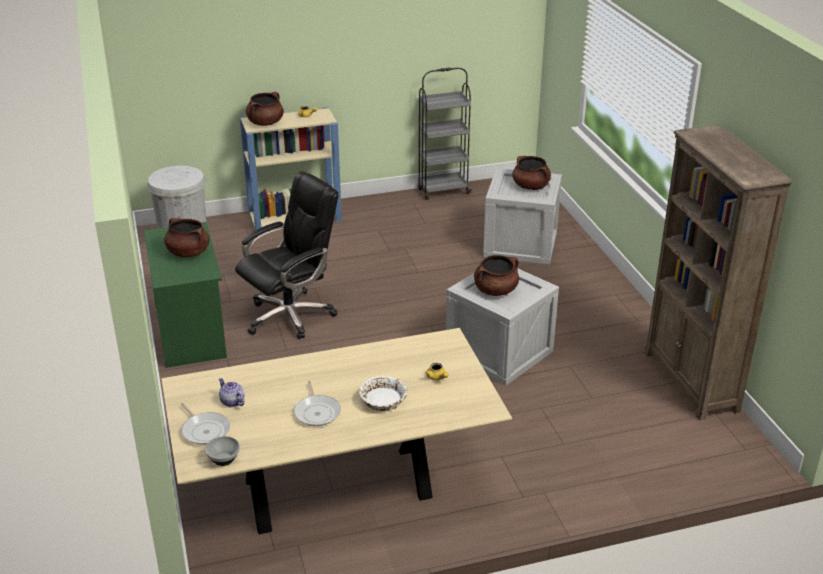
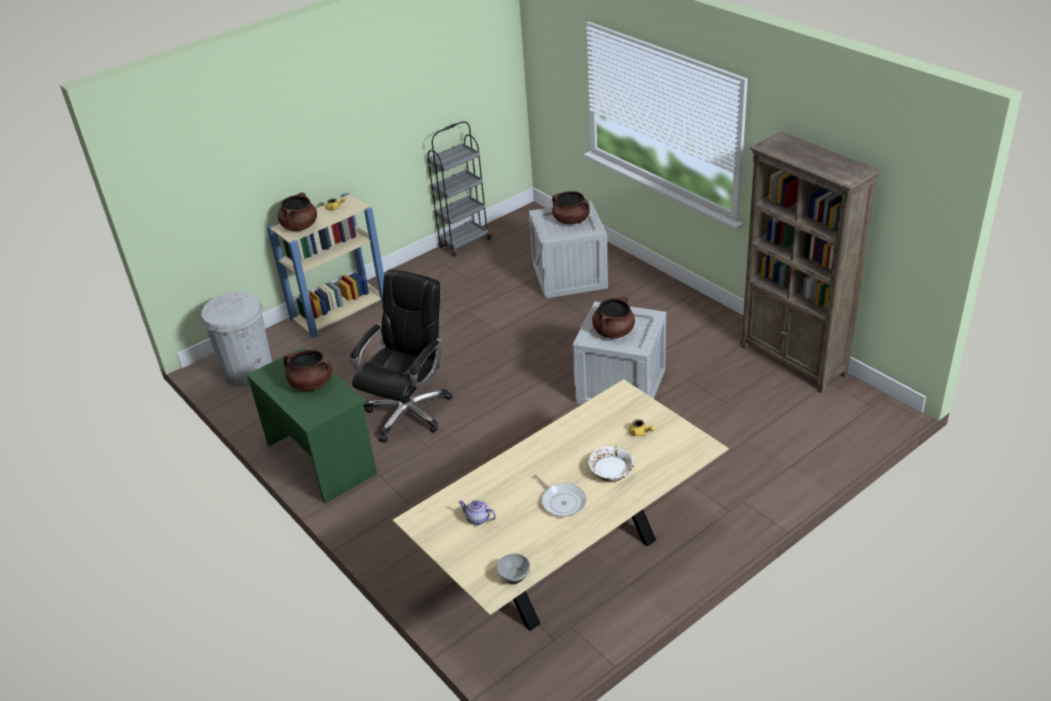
camera: 20 degrees left, 5 degrees up
(205, 430) = (474, 555): frying pan -> none

